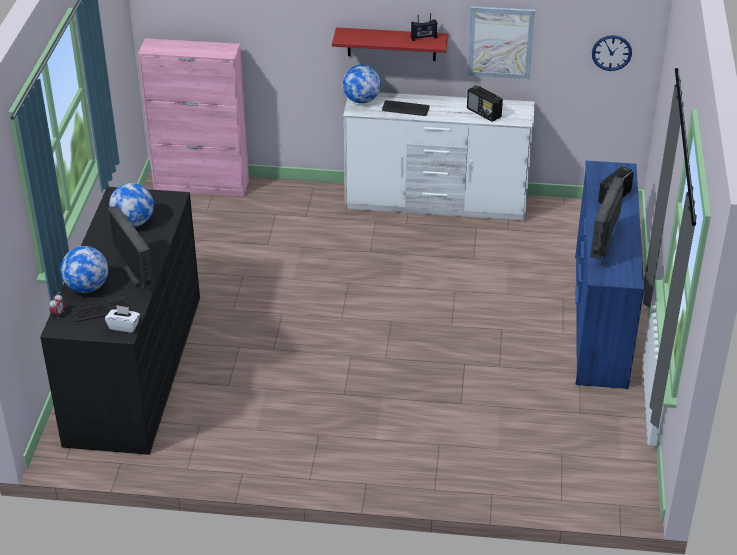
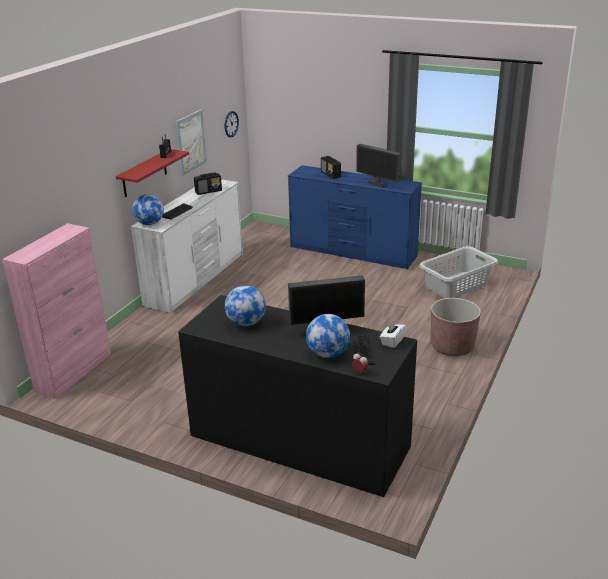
camera: 70 degrees left, 10 degrees down
(375, 462) = (452, 346): none -> brown planter
(555, 446) = (457, 285): none -> grey laundry basket

